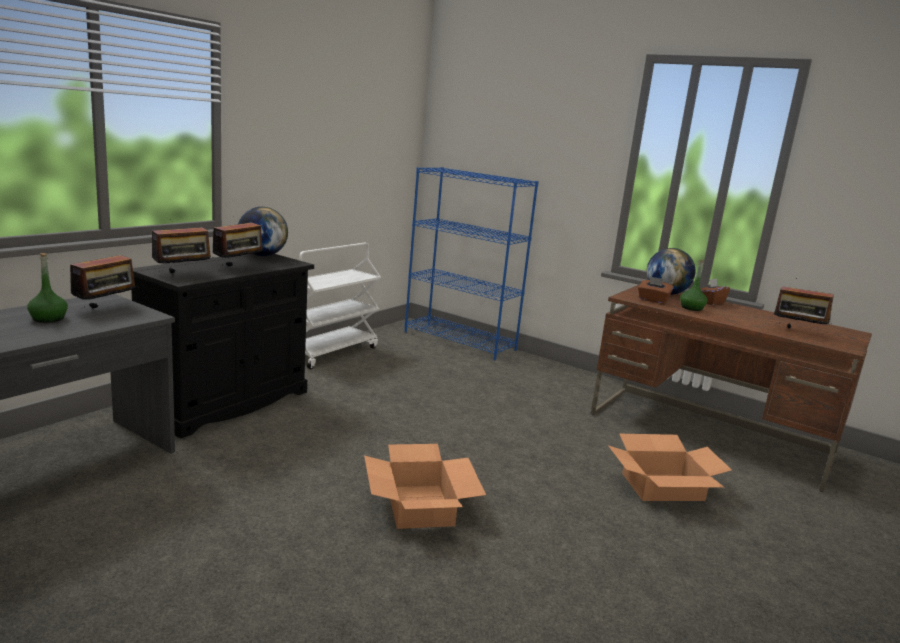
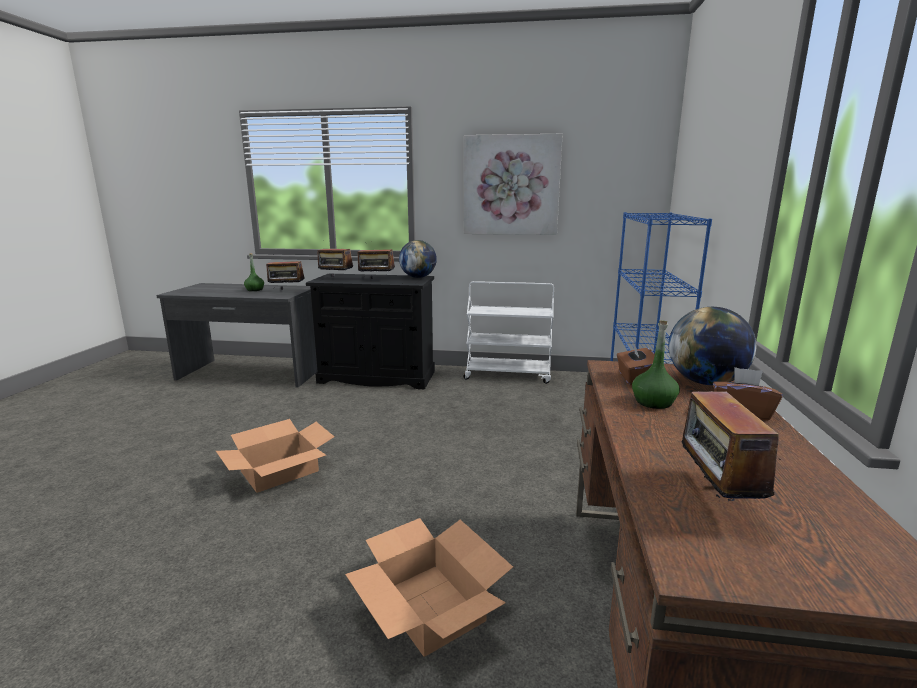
camera: 65 degrees right, 0 degrees up
(318, 135) = (511, 185): none -> picture

